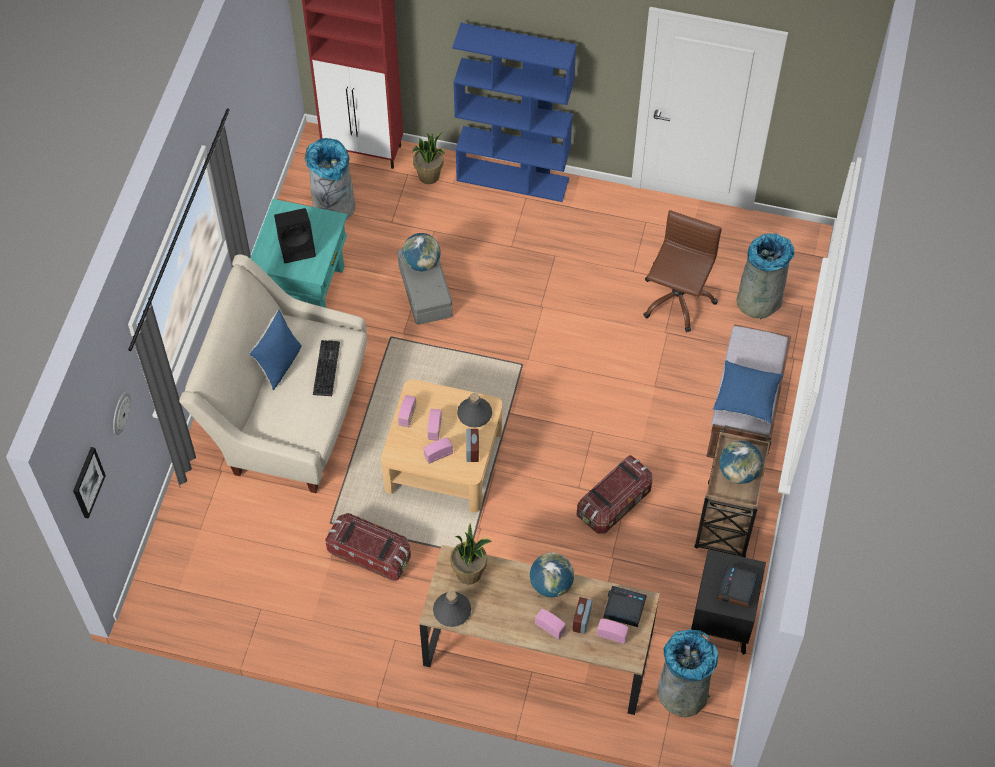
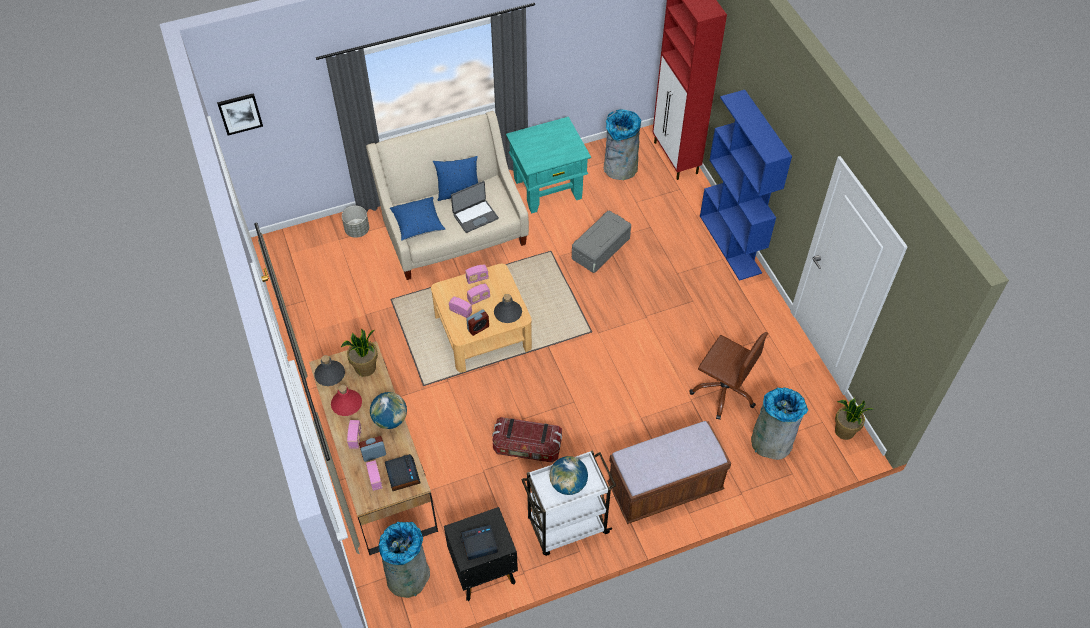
camera: 55 degrees right, 5 degrees down
(120, 412) = (305, 103): wall clock -> none
(202, 503) = (357, 230): none -> grey planter
(298, 247) = (544, 148): black speaker -> none
(325, 367) = (475, 216): keyboard -> laptop
(370, 554) = (384, 332): storage box -> none
(422, 263) = (609, 227): globe -> none
(429, 176) = (689, 200): potted plant -> potted plant (844, 431)
(502, 614) = (347, 404): none -> red bottle
(676, 299) = (723, 391): brown office chair -> brown office chair turned 45 degrees clockwise
(726, 522) = (566, 526): brown cart -> white cart
(746, 398) = (649, 462): blue pillow -> blue pillow (418, 225)

